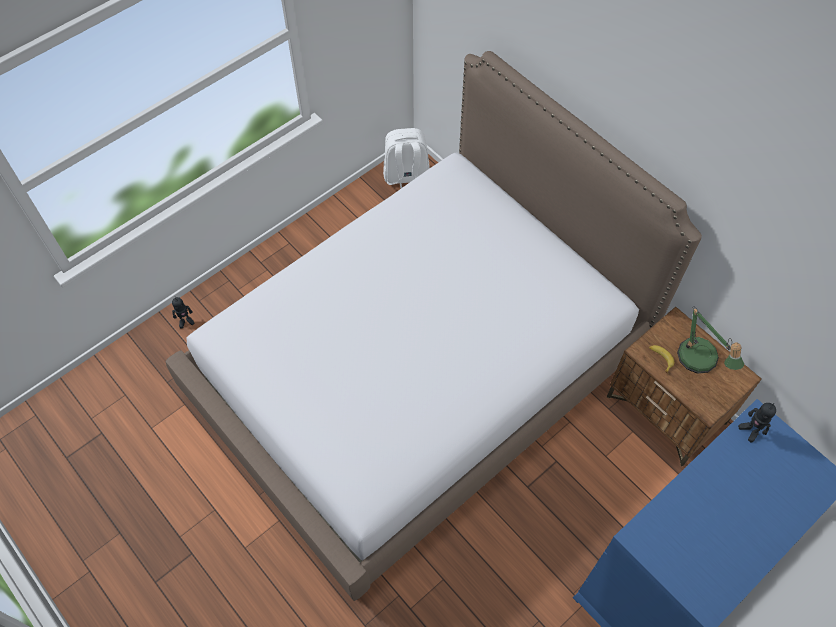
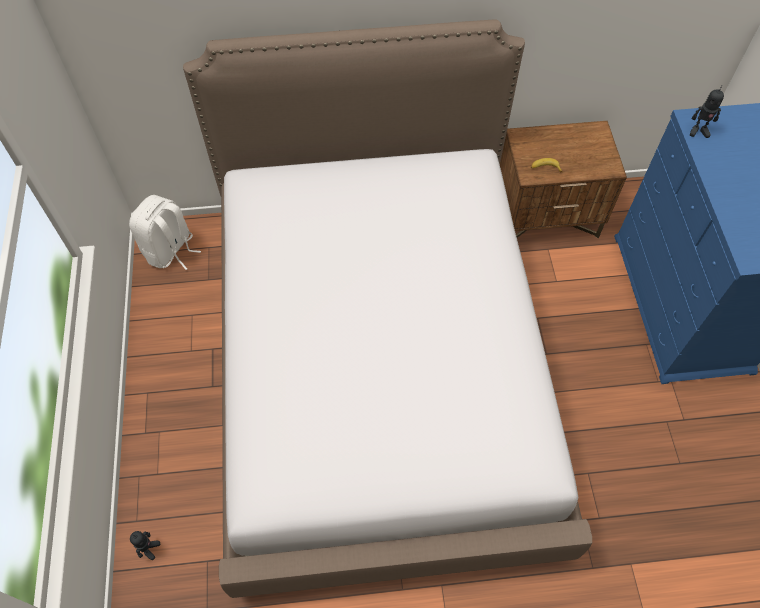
camera: 55 degrees left, 0 degrees up
(699, 362) = (566, 146): table lamp -> none

